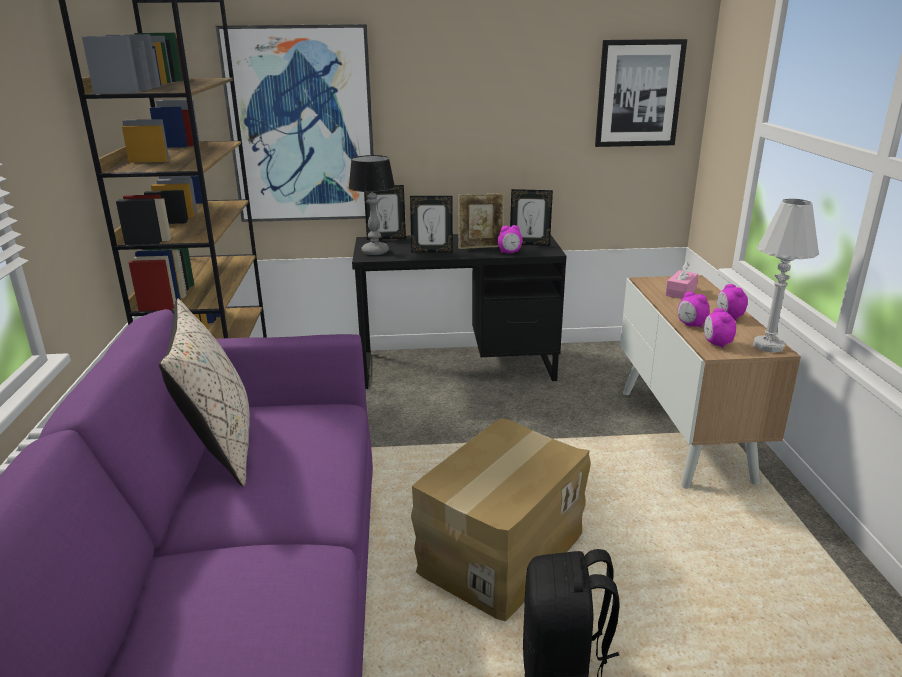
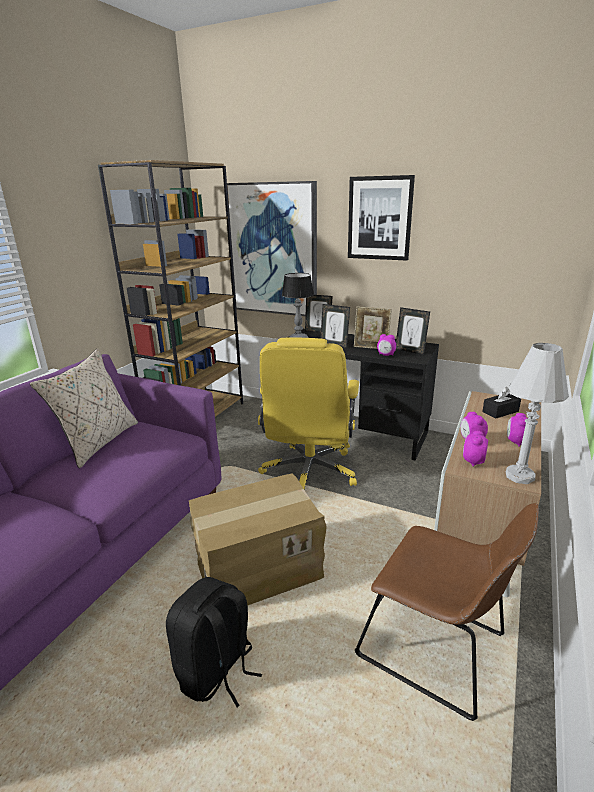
camera: 30 degrees right, 0 degrees up
(451, 427) = (309, 472): none -> yellow office chair
(639, 93) = (528, 238): picture -> picture (379, 218)
(681, 292) = (500, 411): pink tissue box -> black tissue box
(745, 554) = (437, 649): none -> brown chair

